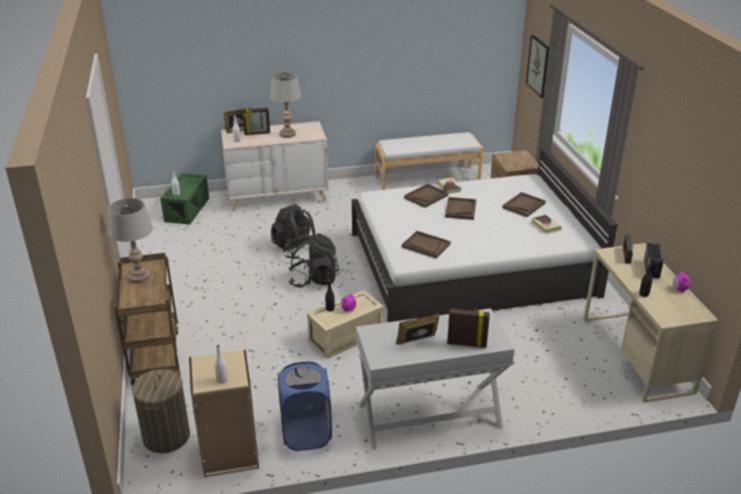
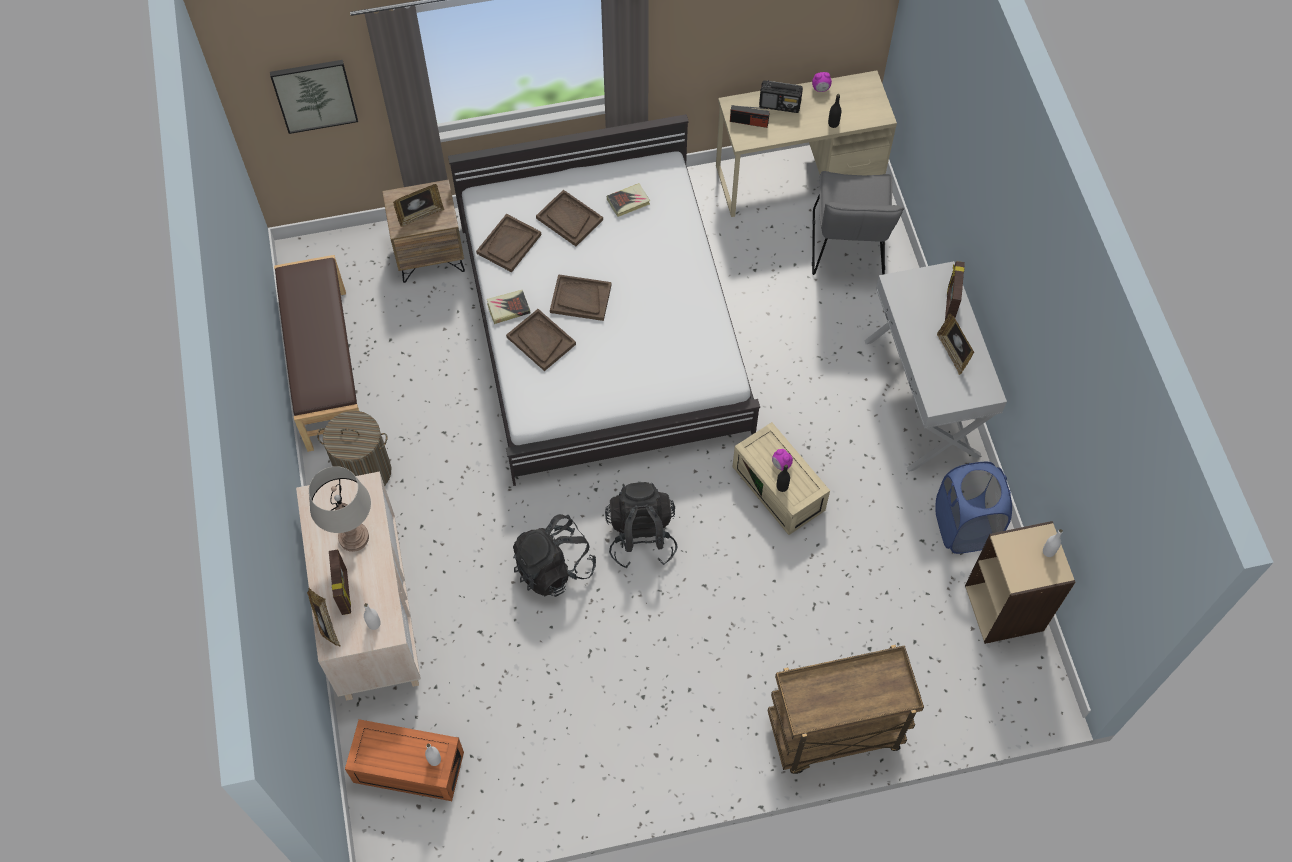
camera: 90 degrees left, 30 degrees up
(139, 277) = (829, 702): grey table lamp -> none
(166, 436) = (985, 685): laundry basket -> laundry basket (364, 472)
(186, 209) = (407, 768): green storage box -> orange storage box
(426, 245) = (683, 349): brown tray -> brown tray (509, 244)
(427, 178) = (326, 369): white bench -> brown bench
(512, 160) = (420, 215): none -> picture frame
(570, 379) = (848, 250): none -> grey chair

